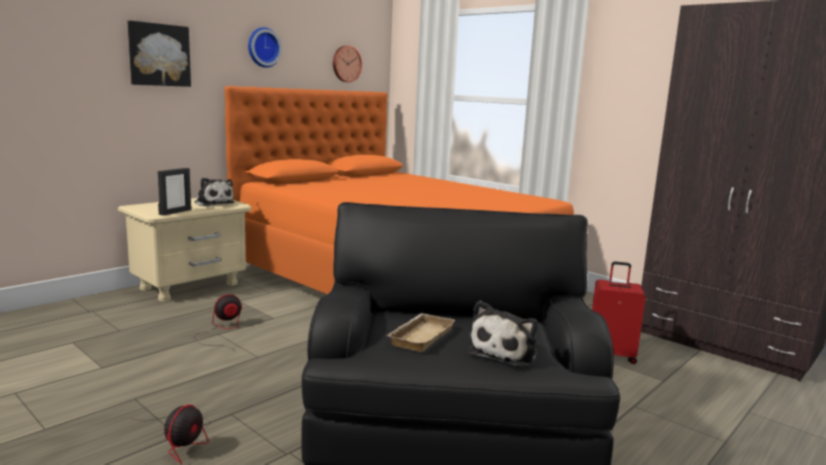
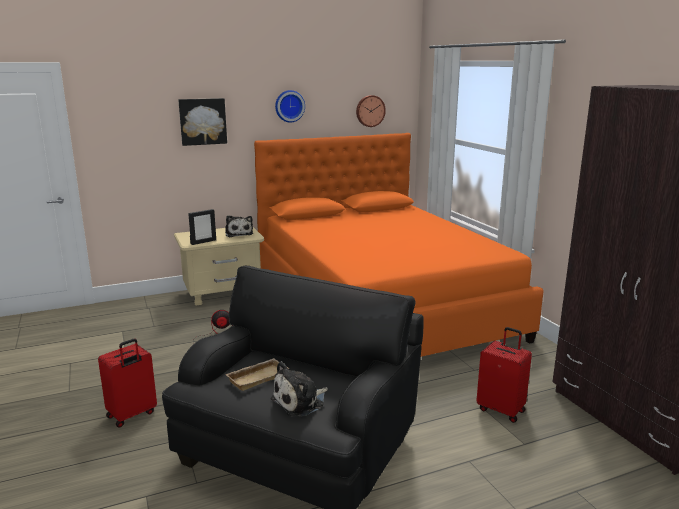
camera: 25 degrees right, 5 degrees up
(182, 440) = (132, 415): fan -> red suitcase

